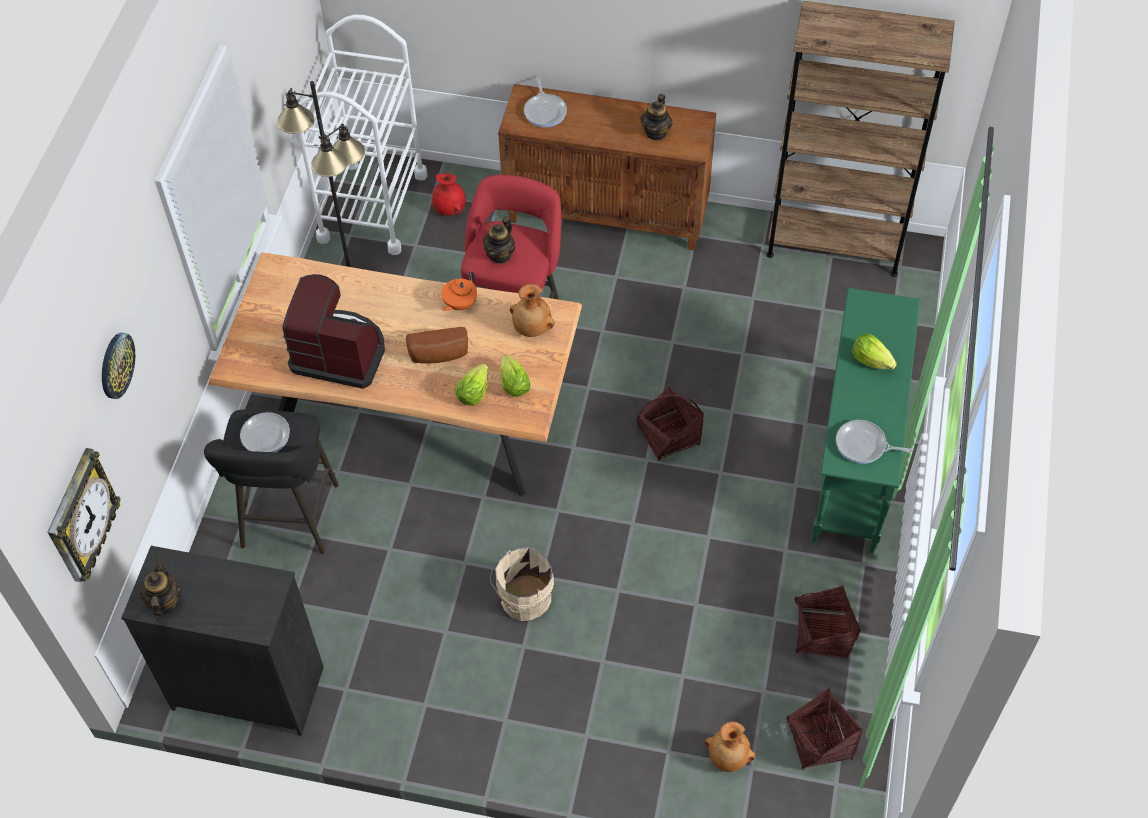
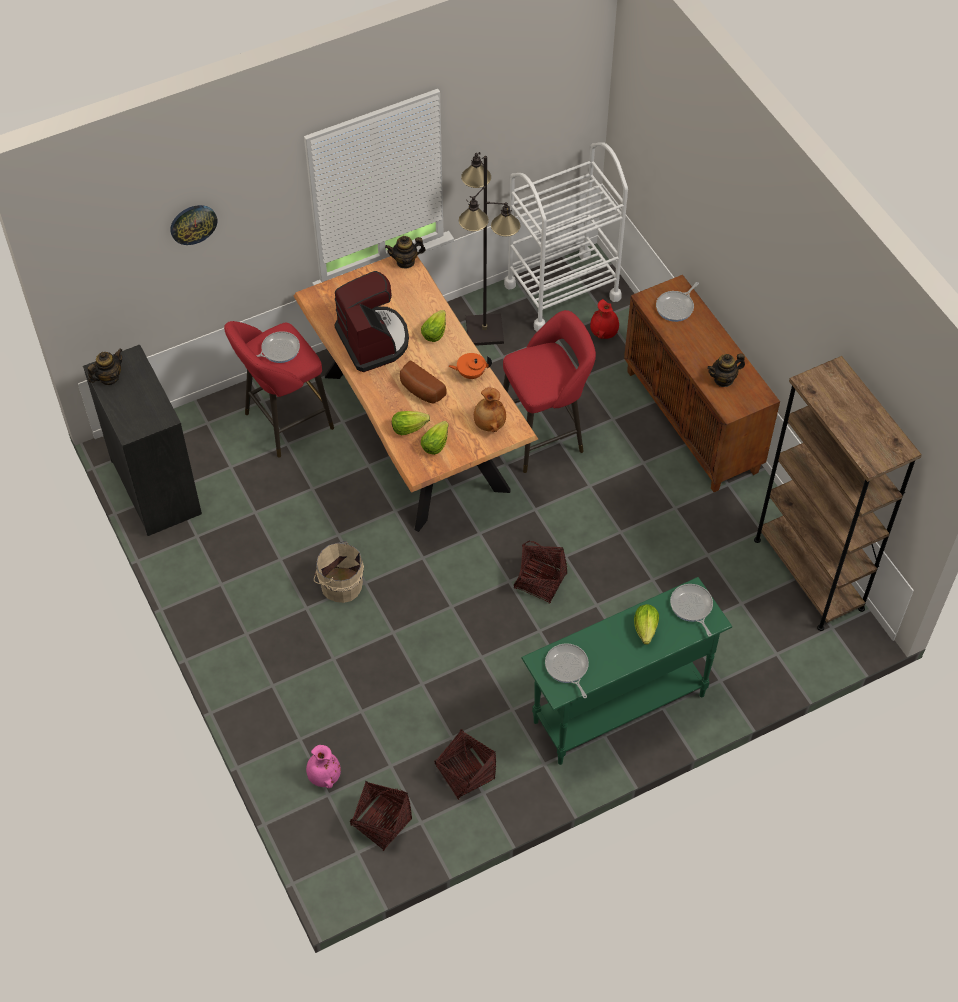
camera: 50 degrees right, 0 degrees up
(81, 518) = (104, 292): wall clock -> none
(288, 521) = (284, 423): black stool -> red stool
(382, 300) = (434, 333): none -> lettuce
(500, 254) = (533, 367): teapot -> teapot (405, 261)
(728, 757) = (323, 776): brown vase -> pink vase
(877, 313) = (692, 607): none -> frying pan

